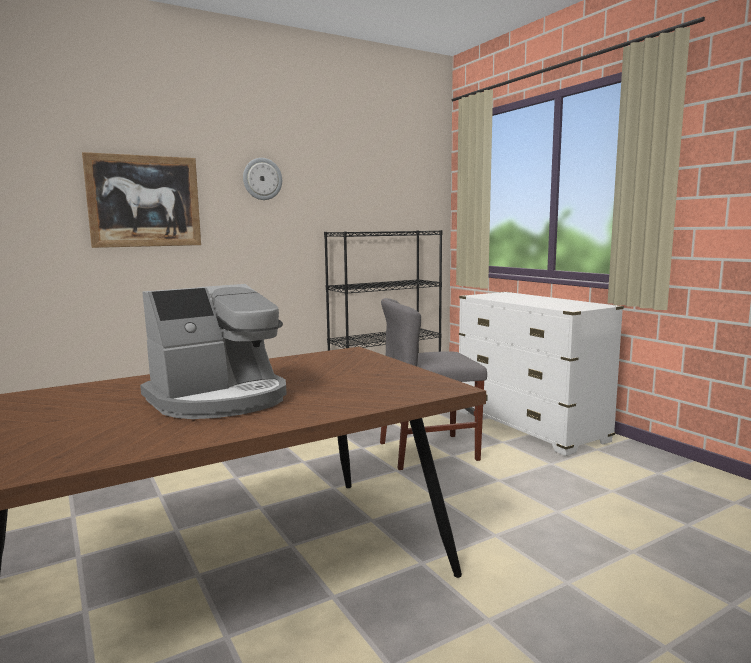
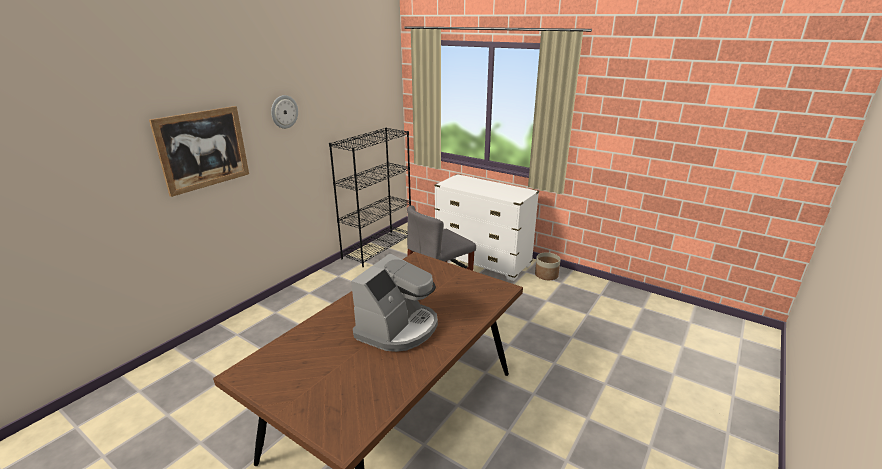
camera: 25 degrees left, 15 degrees up
(634, 459) = (546, 275): none -> planter

